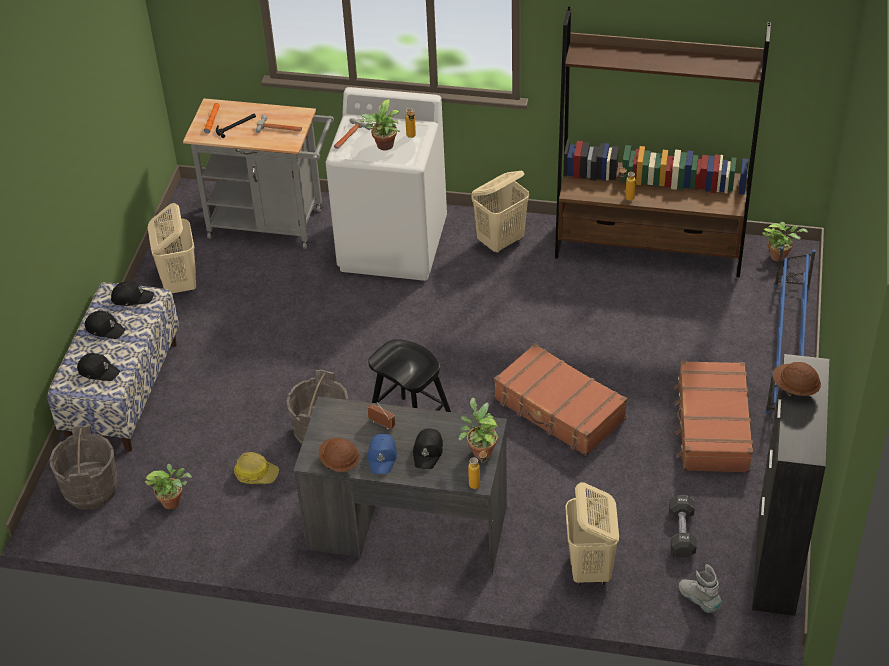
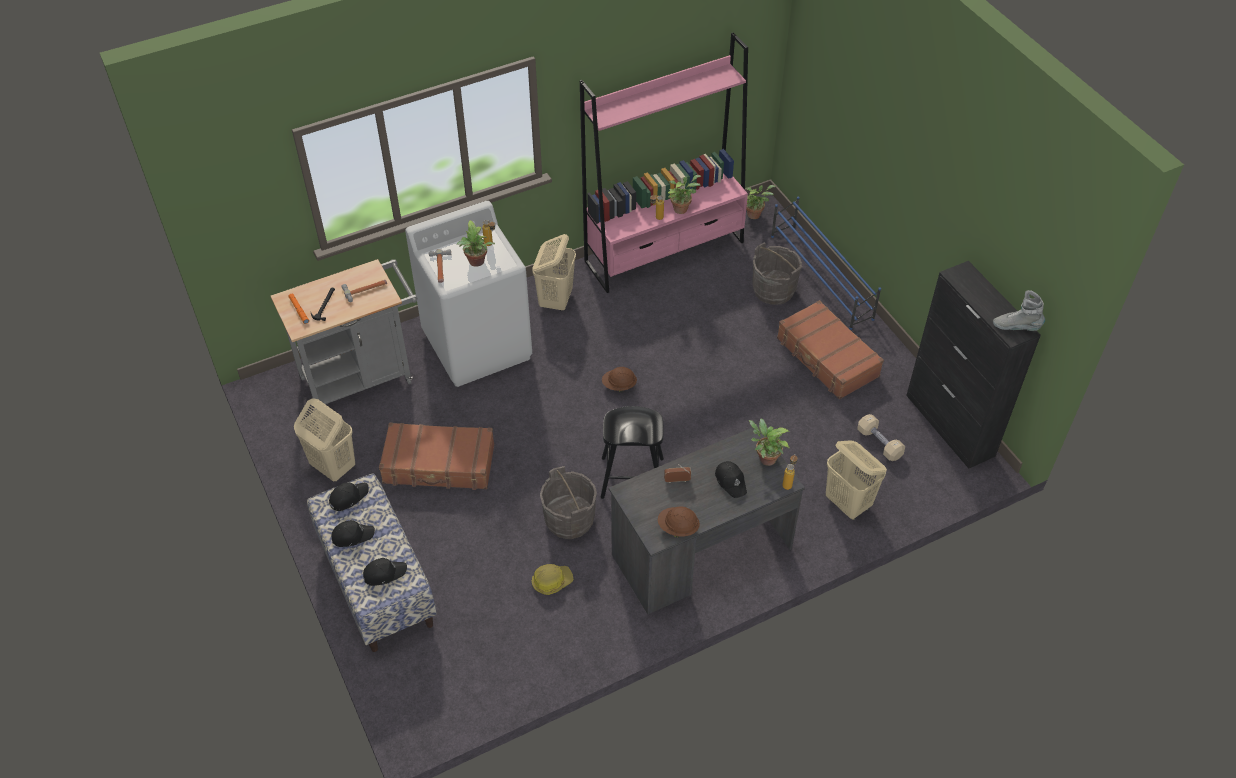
camera: 40 degrees left, 5 degrees up
(91, 489) = (432, 676): grey bucket -> grey bucket (773, 290)
(174, 501) = (509, 643): potted plant -> potted plant (681, 208)
(382, 457) = (703, 504): blue cap -> none
(559, 410) = (719, 404): brown suitcase -> brown suitcase (439, 465)
(650, 248) = (665, 251): brown bookcase -> pink bookcase
(681, 533) = (879, 443): black dumbbell -> beige dumbbell
(699, 600) = (933, 482): grey boot -> grey boot (1016, 327)
(794, 388) = (970, 292): brown hard hat -> brown hard hat (619, 386)

